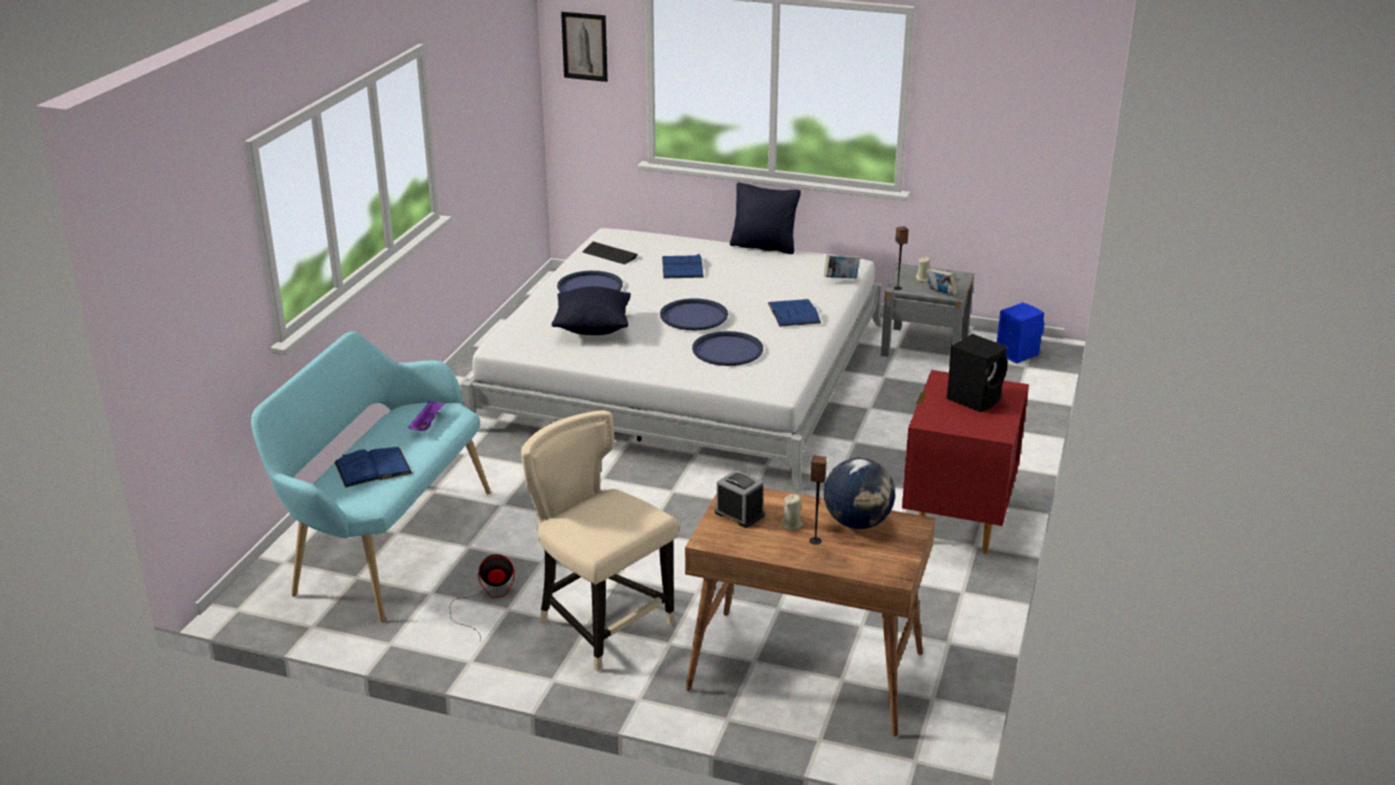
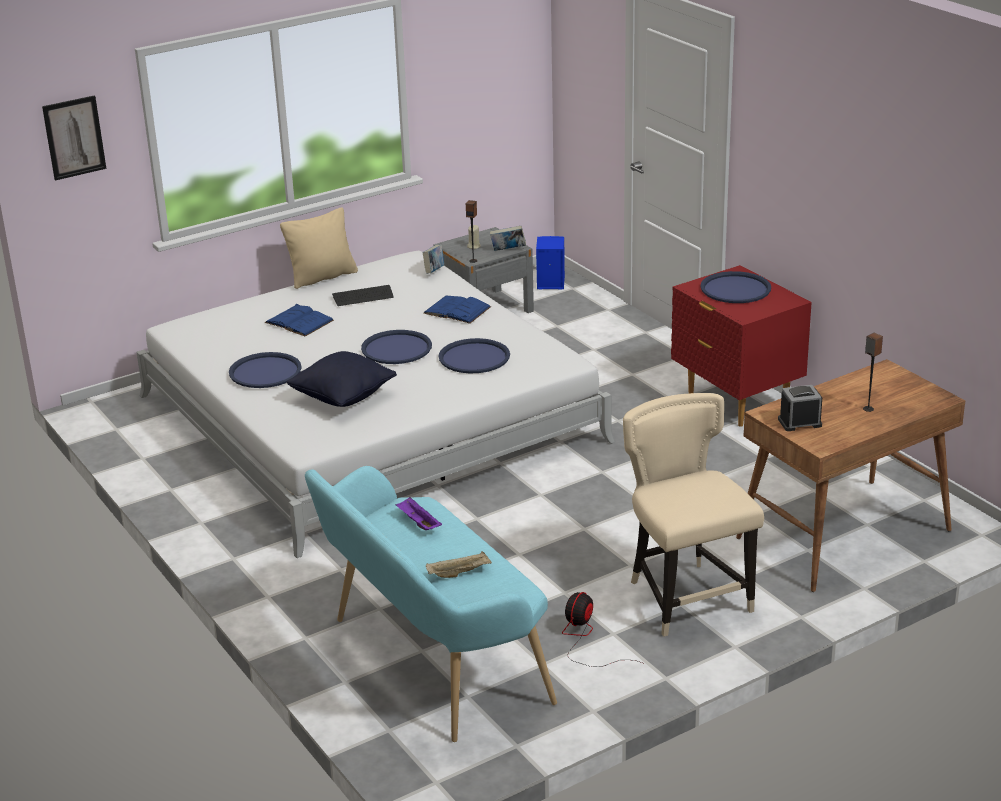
camera: 50 degrees left, 0 degrees up
(373, 467) = (459, 573): blue book -> beige tray
(601, 624) = (686, 597): beige chair -> beige chair turned 75 degrees clockwise
(609, 254) = (214, 342): keyboard -> keyboard (363, 297)
(764, 247) = (322, 277): black pillow -> beige pillow
(792, 524) = (837, 409): beige candle -> none
(857, 522) = (862, 386): globe -> none
(975, 399) = (735, 289): black speaker -> blue tray

